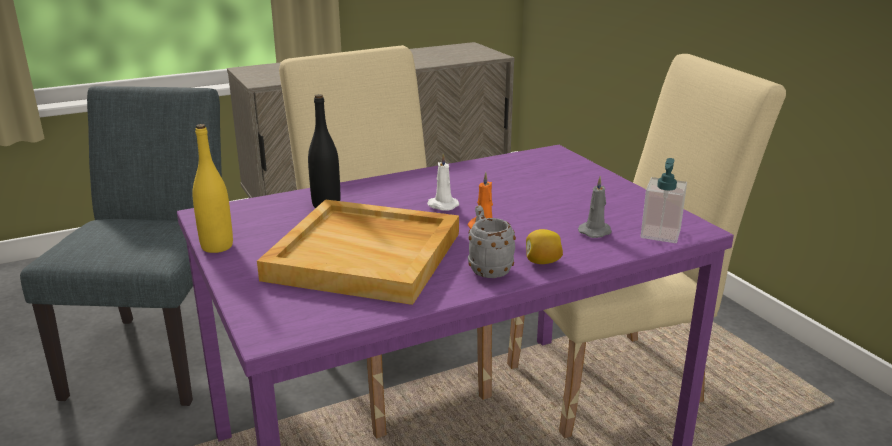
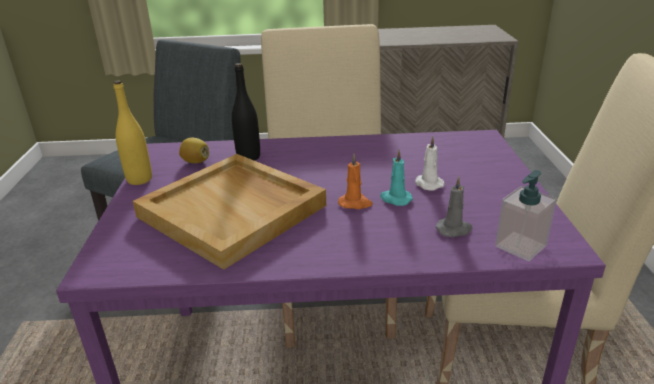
camera: 25 degrees right, 5 degrees up
(442, 205) = (337, 174): white candle -> white candle (428, 184)
(487, 267) = (320, 246): grey mug -> none
(520, 217) = (395, 199): none -> turquoise candle
(542, 262) = (374, 252): lemon -> lemon (196, 162)

